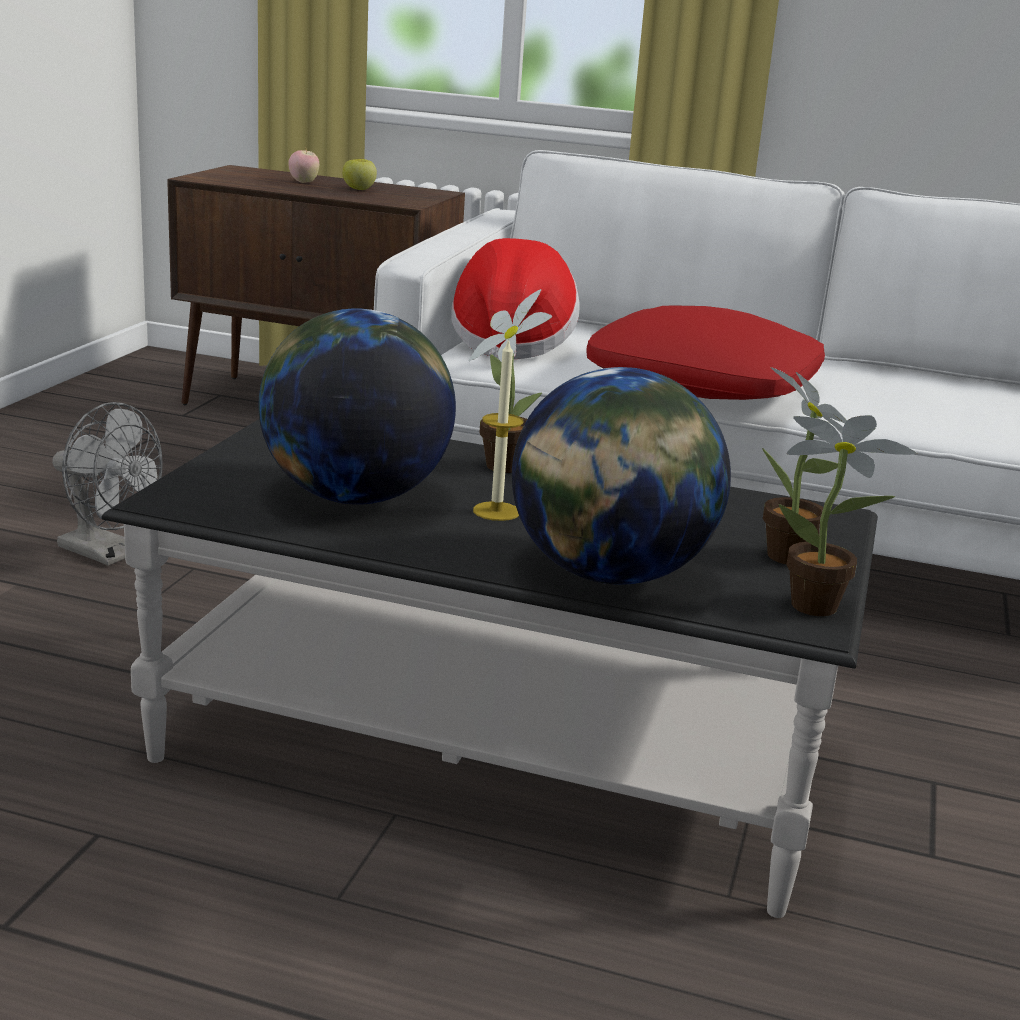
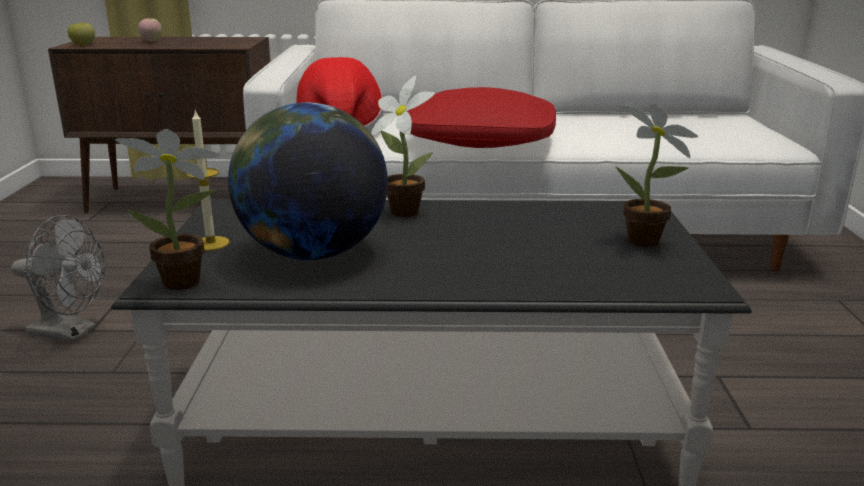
camera: 15 degrees left, 0 degrees up
(359, 189) = (194, 41): apple -> apple (83, 45)
(496, 511) = (424, 245): candle -> candle (210, 243)
(609, 574) = (541, 277): globe -> none
(822, 608) = (699, 274): potted plant -> potted plant (187, 283)

